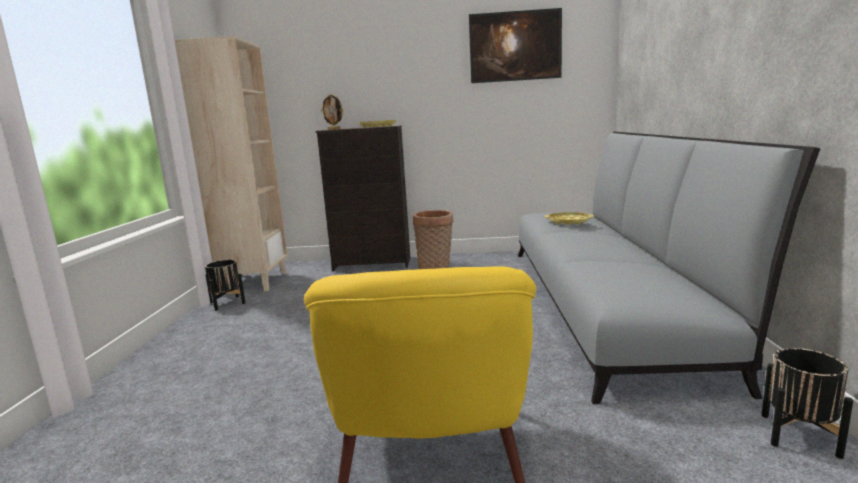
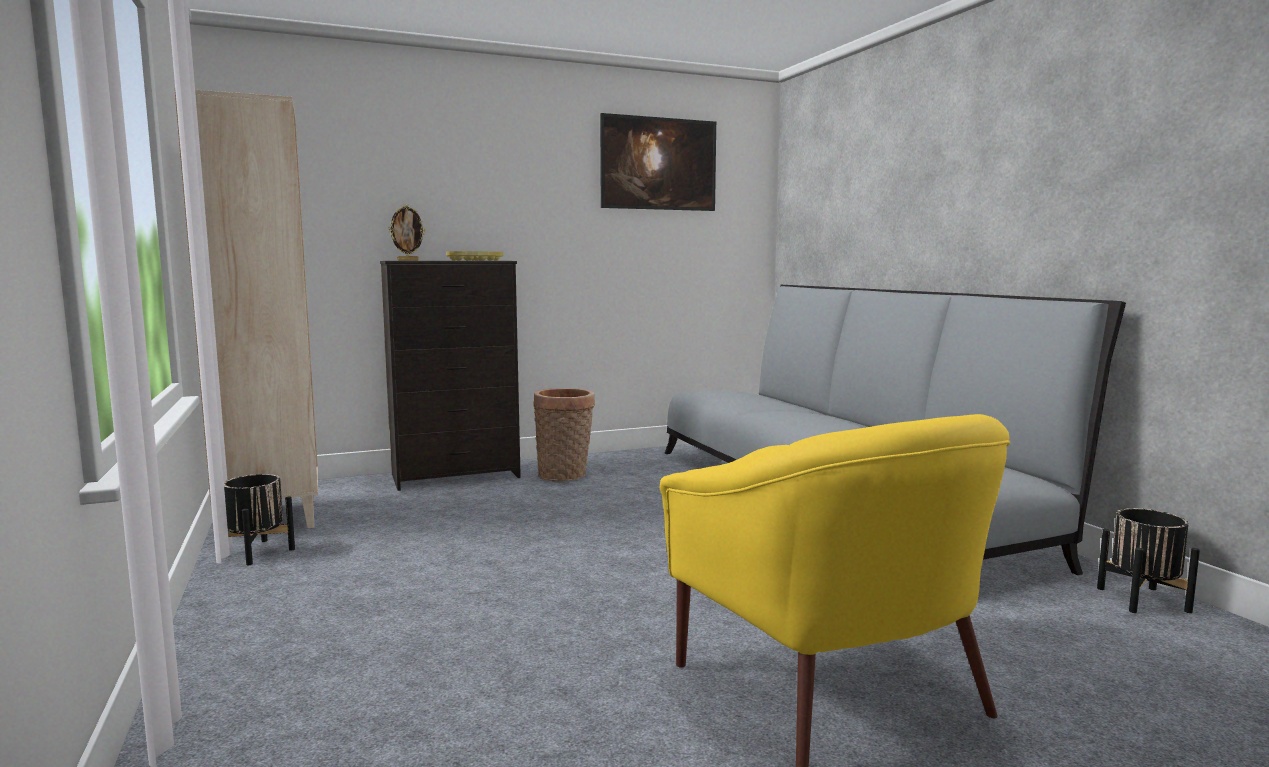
camera: 25 degrees left, 5 degrees down
(569, 222) = (758, 399): yellow tray -> none

